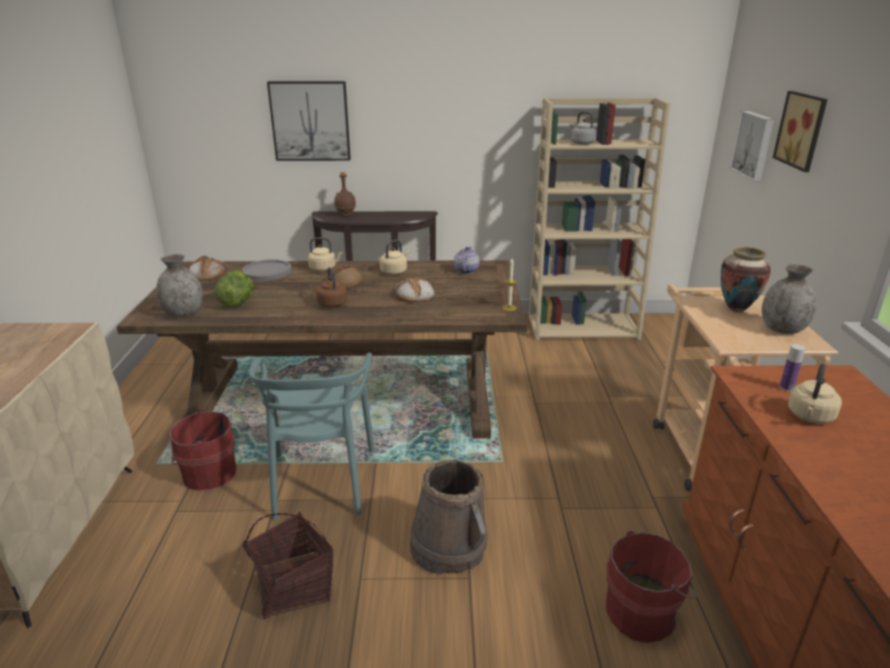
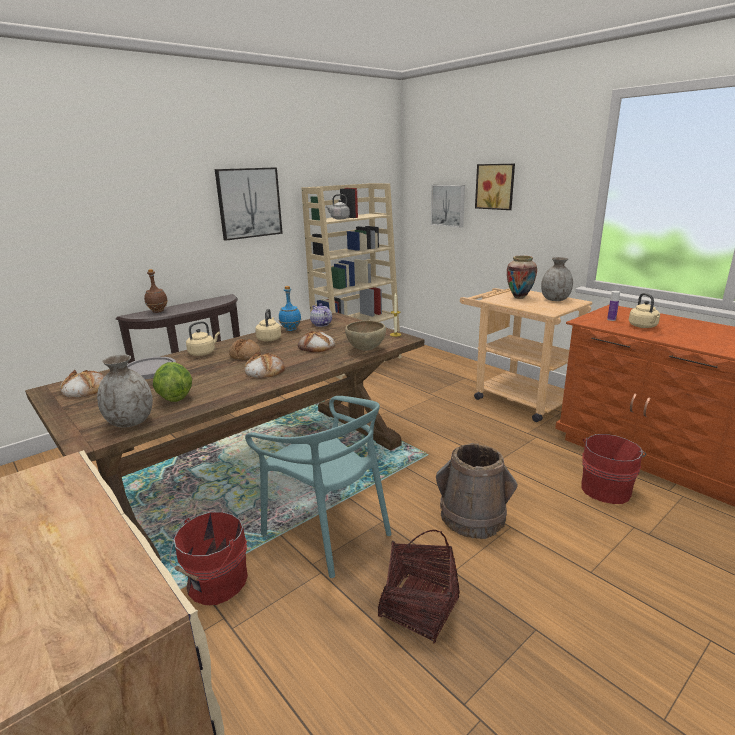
camera: 40 degrees left, 5 degrees down
(310, 121) = (102, 223): picture -> picture (249, 203)
(332, 303) = (264, 370): brown kettle -> bread
(429, 268) = (291, 329): none -> blue bottle
(448, 314) = (366, 349): none -> brown bowl

